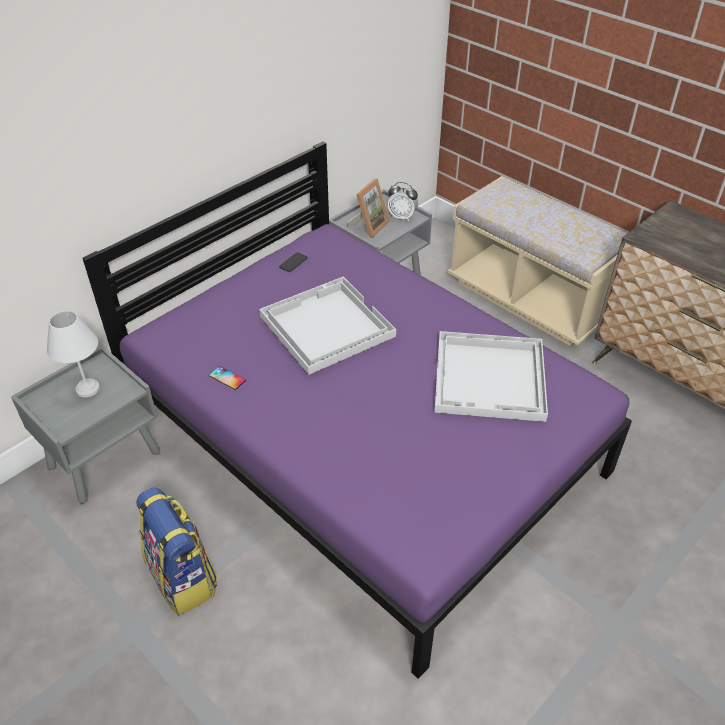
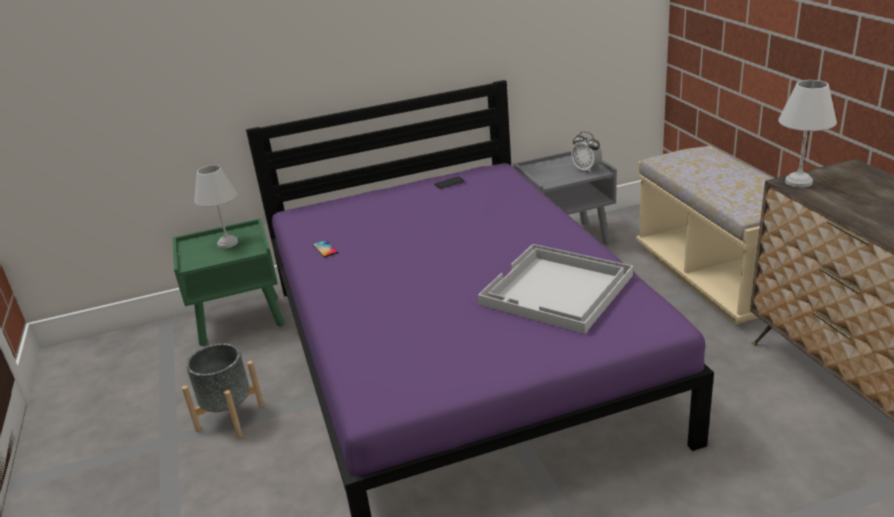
camera: 30 degrees right, 15 degrees down
(105, 459) = (241, 320): grey nightstand -> green nightstand
(184, 578) = (230, 417): backpack -> grey planter
(325, 326) = (435, 227): white tray -> none
(369, 226) = (549, 172): picture frame -> none
(649, 235) = (799, 182): none -> white table lamp

